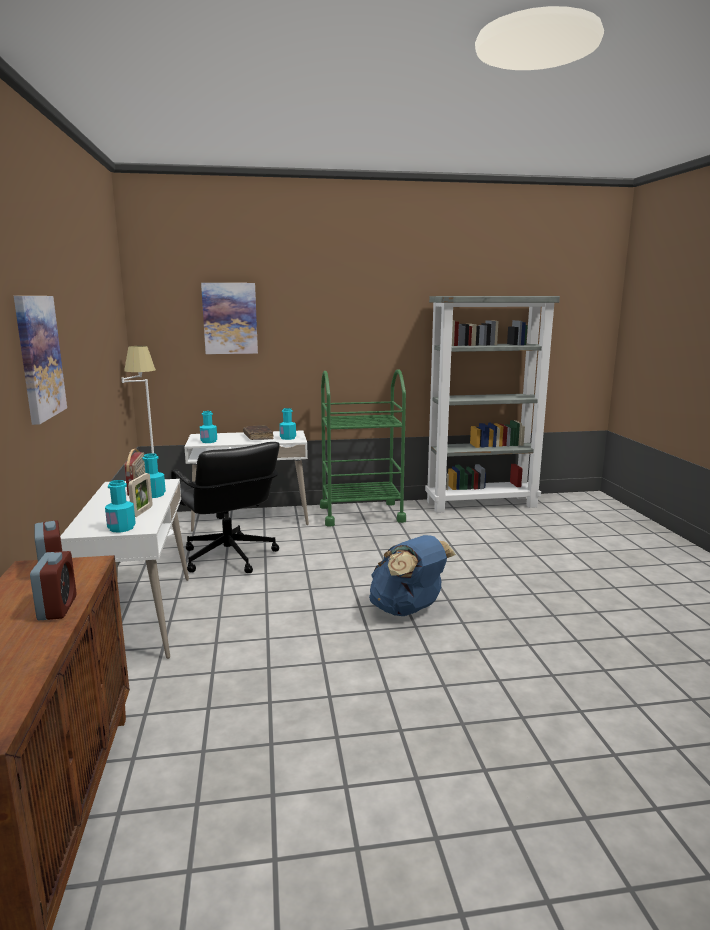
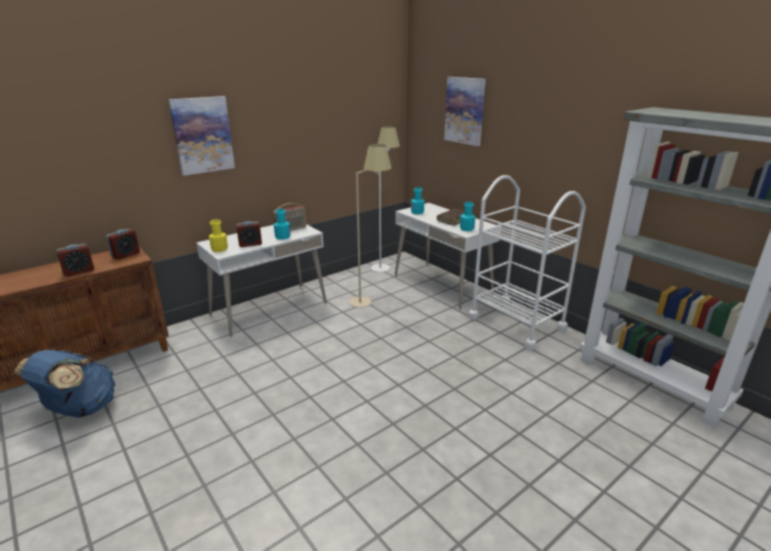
camera: 60 degrees right, 10 degrees up
(121, 528) = (219, 249): turquoise bottle -> yellow bottle
(142, 511) = (250, 244): picture frame -> alarm clock
(228, 557) = (370, 302): black office chair -> beige floor lamp
(361, 514) = (516, 323): green cart -> white cart
(408, 610) = (356, 406): blue backpack -> blue backpack (80, 409)

